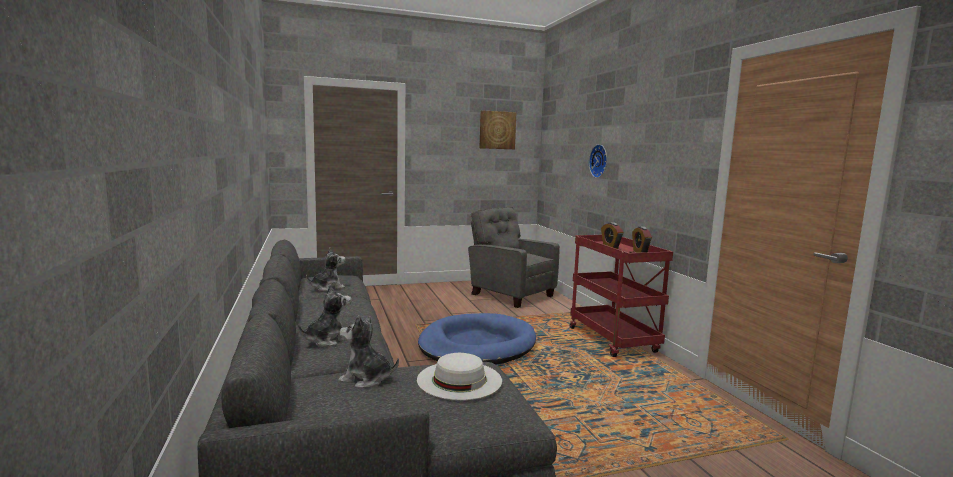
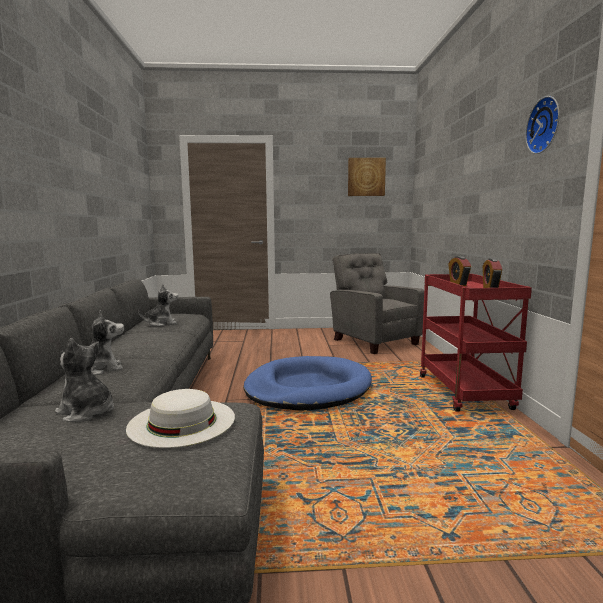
camera: 15 degrees right, 0 degrees up
(600, 161) = (461, 195): wall clock -> wall clock (545, 125)

